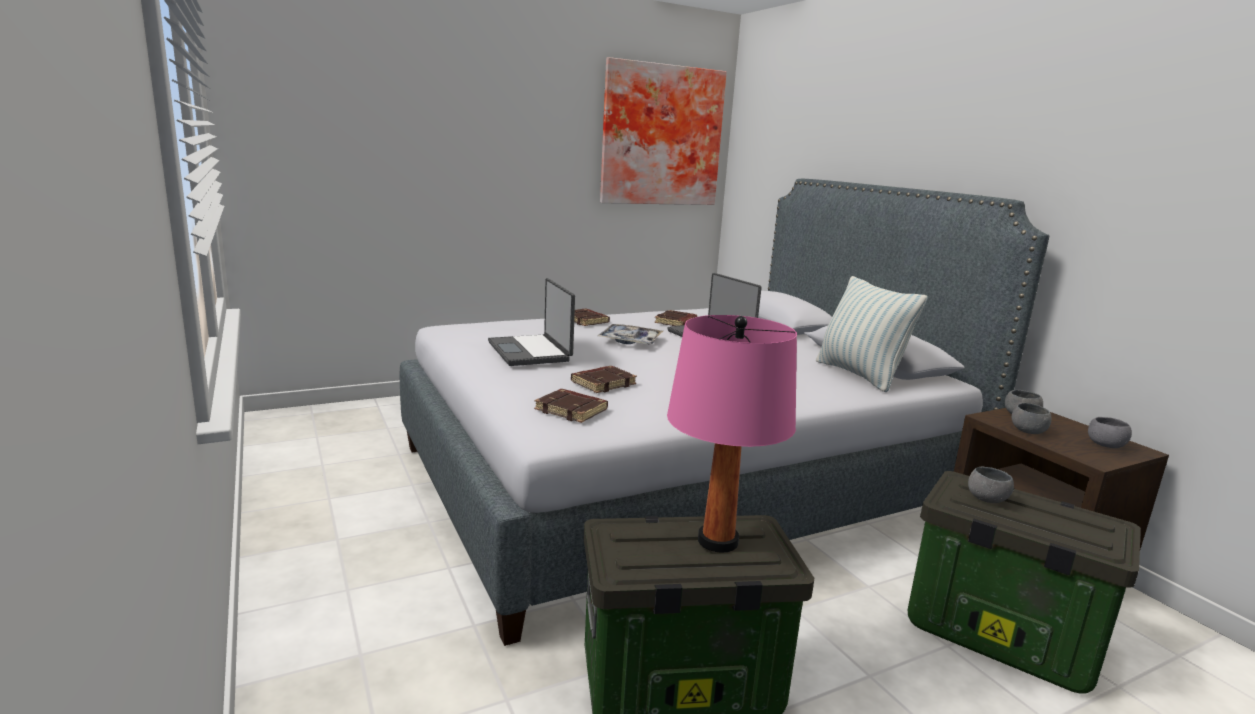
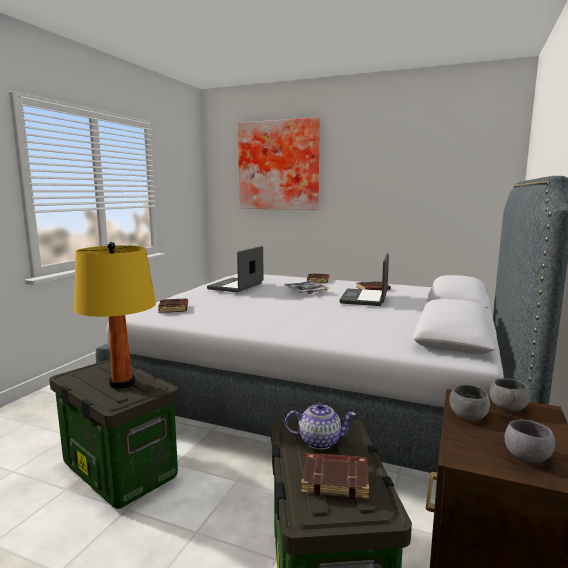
camera: 50 degrees right, 5 degrees down
(603, 383) = (225, 303): brown book -> brown book (336, 479)
(660, 136) = (455, 161): picture -> picture (279, 165)
(717, 541) = (122, 383): pink table lamp -> yellow table lamp
(859, 375) = (397, 336): pillow -> none
(987, 499) = (319, 441): grey bowl -> teapot

